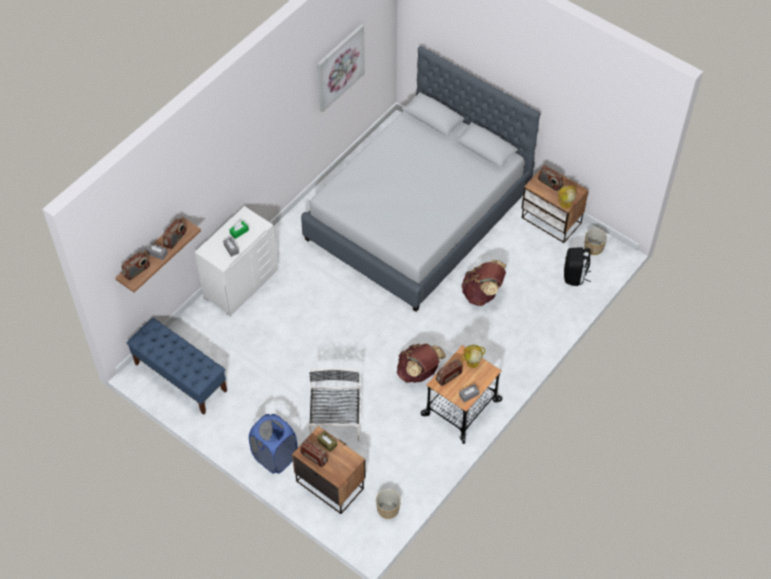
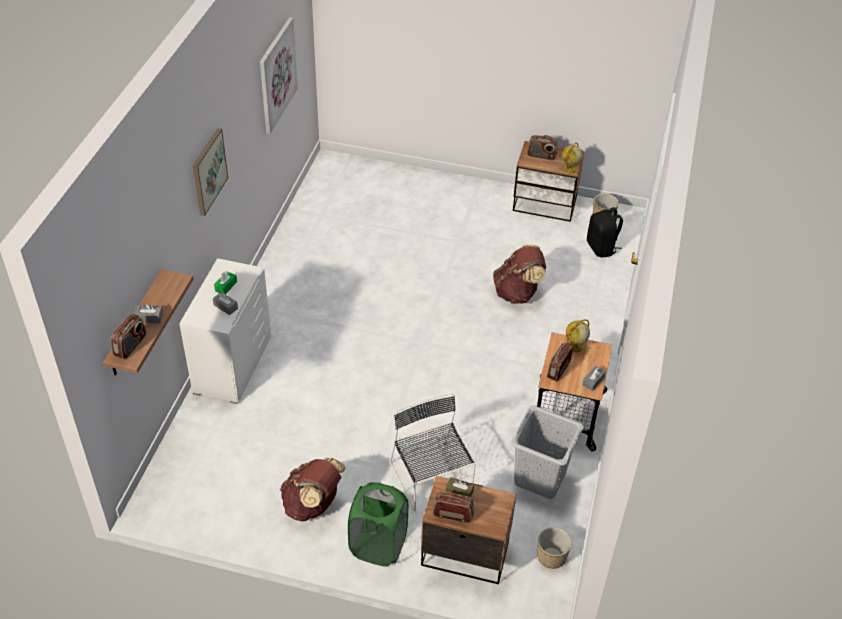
camera: 25 degrees left, 10 degrees down
(175, 239) = (165, 295): radio -> none
(180, 377) = (207, 494): blue bench -> none
(244, 147) = (209, 171): none -> picture
(275, 456) = (378, 545): blue laundry basket -> green laundry basket
(413, 449) = (540, 478): none -> grey laundry basket
(418, 215) = (402, 238): grey bed -> none
(419, 373) = (496, 393): brown backpack -> brown backpack (313, 505)

